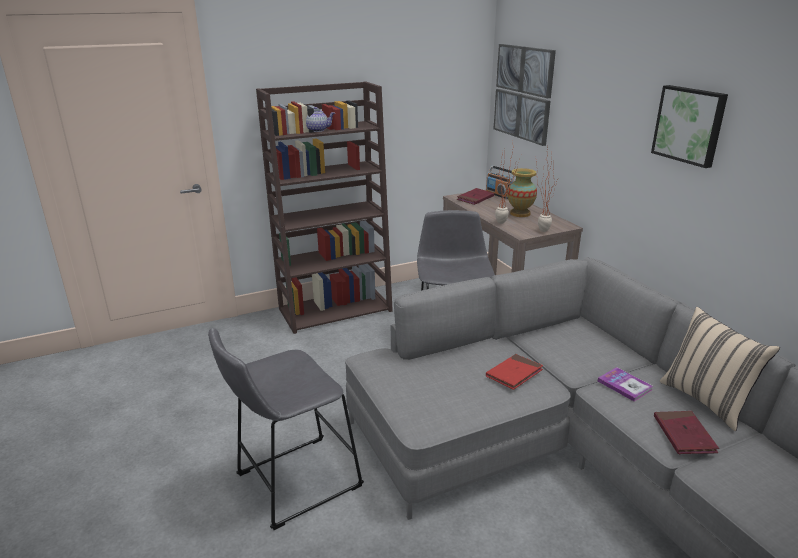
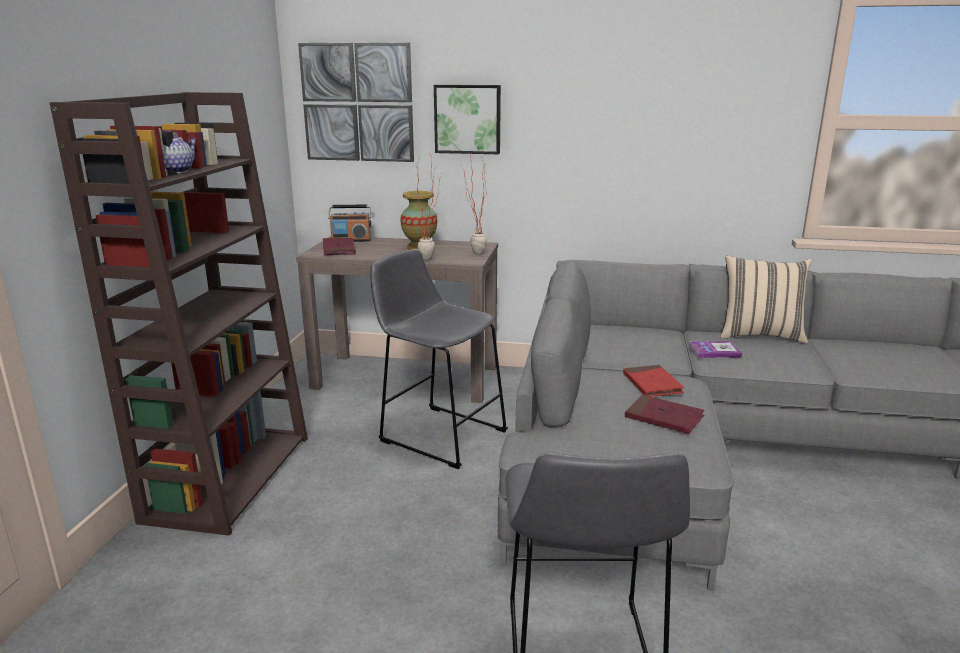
camera: 55 degrees left, 5 degrees down
(684, 435) = (801, 359): red book -> red book (664, 418)
(690, 125) = (623, 99): picture -> picture (468, 119)

